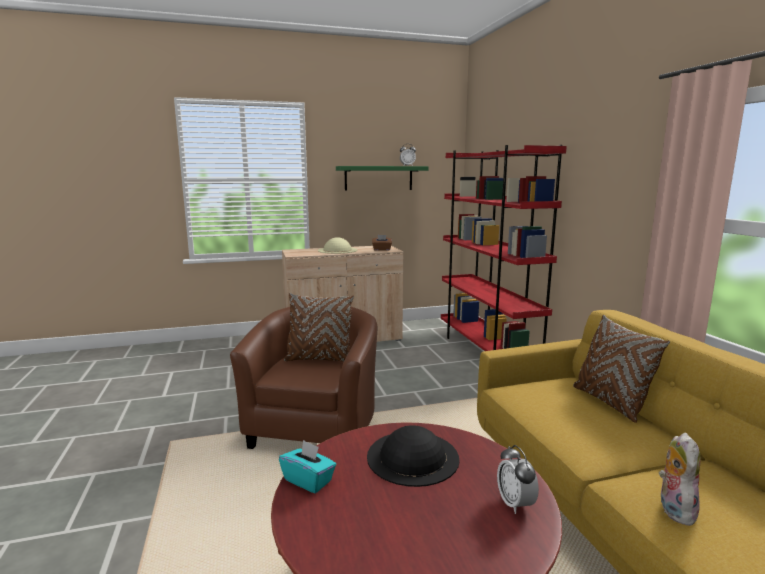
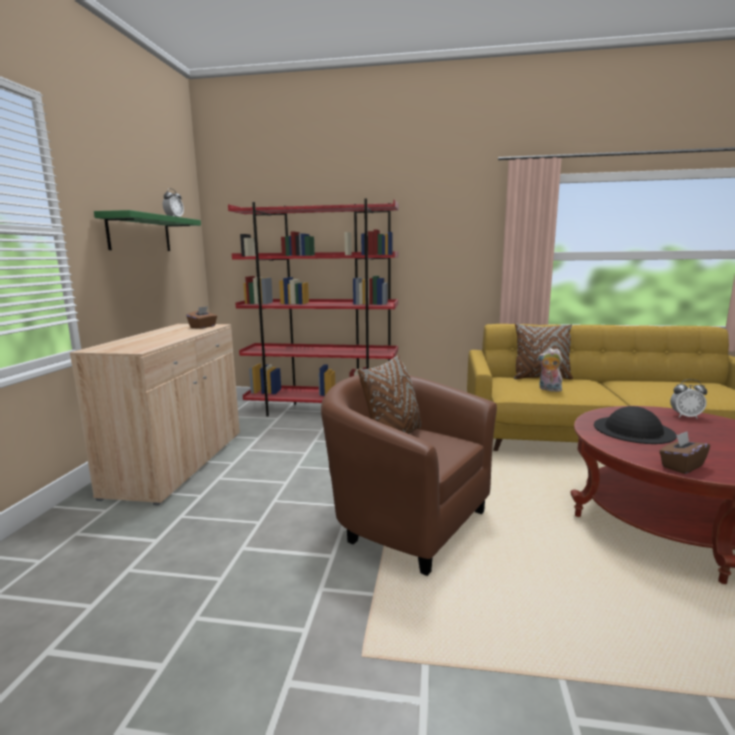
camera: 65 degrees left, 0 degrees up
(308, 480) = (681, 466): turquoise tissue box -> brown tissue box
(337, 250) = (158, 336): beige hat -> none
(673, 509) = (666, 395): plush toy -> plush toy (549, 389)

